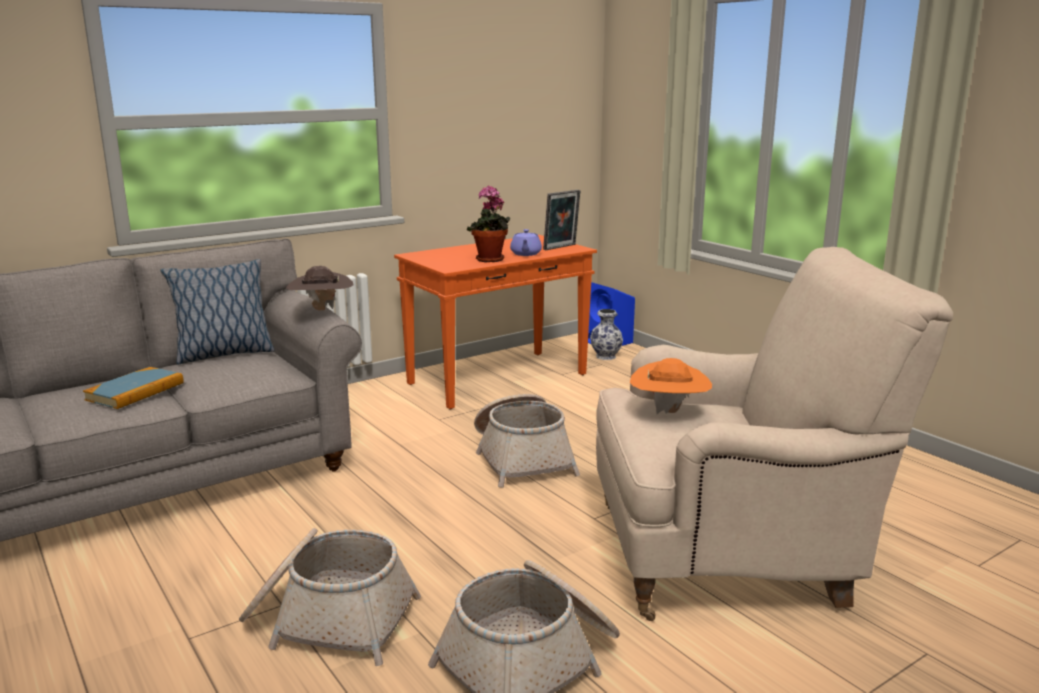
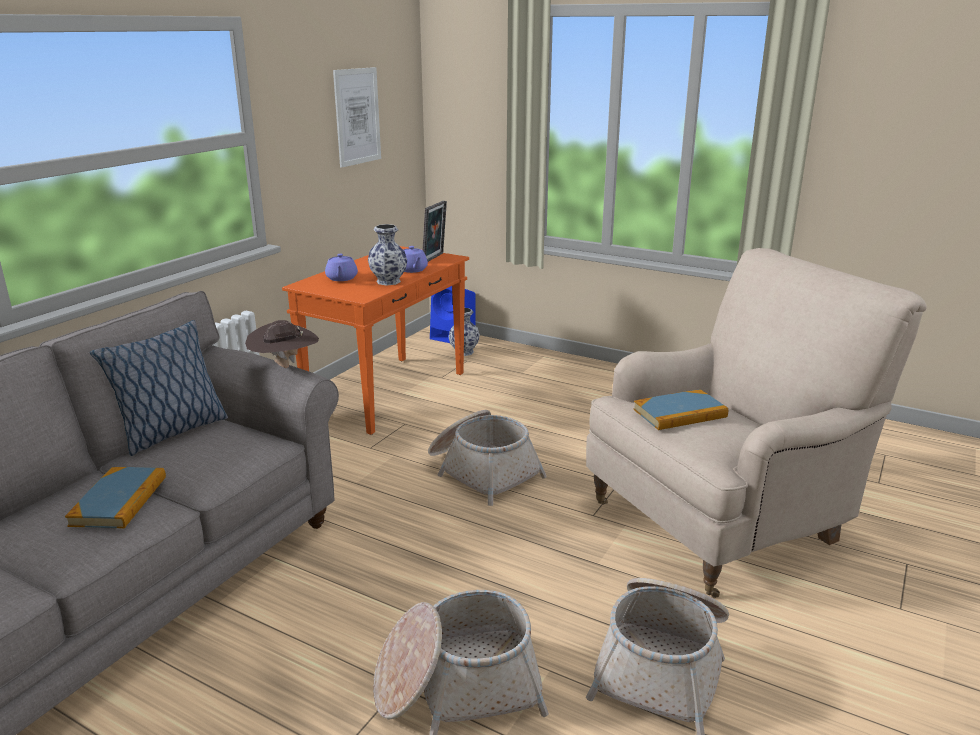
camera: 25 degrees left, 5 degrees up
(452, 254) = (341, 278): none -> purple teapot
(490, 260) = (388, 282): potted plant -> vase
(513, 104) = (357, 116): none -> picture
(669, 412) = (680, 413): orange hat -> book

